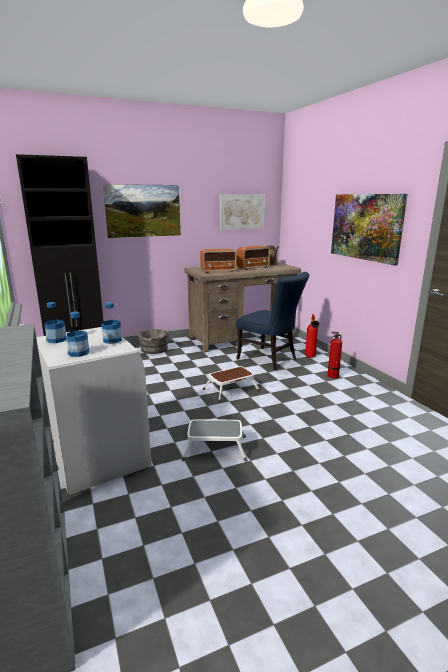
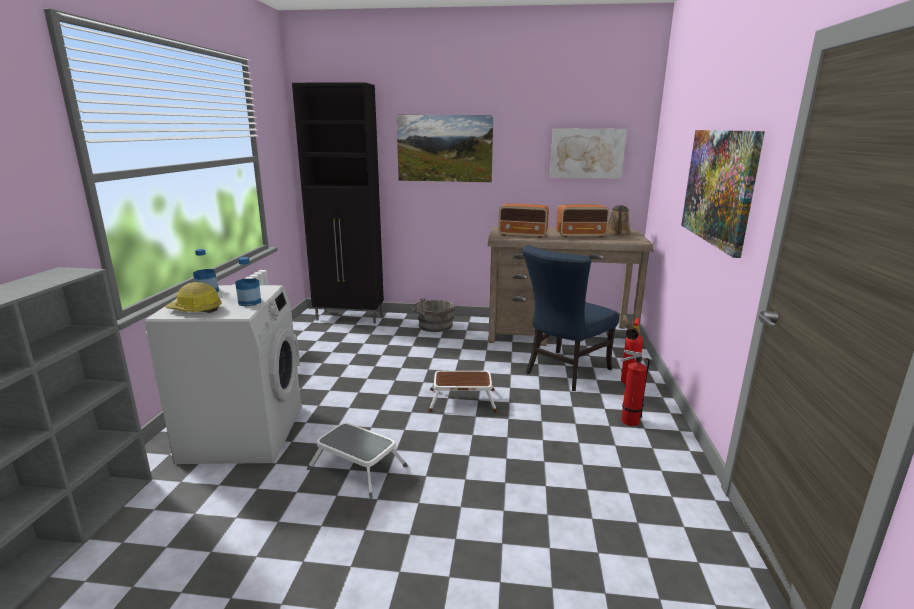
camera: 30 degrees right, 0 degrees up
(78, 353) = (195, 310): bottle -> hard hat
(270, 359) = (564, 372): blue chair -> blue chair turned 60 degrees clockwise

